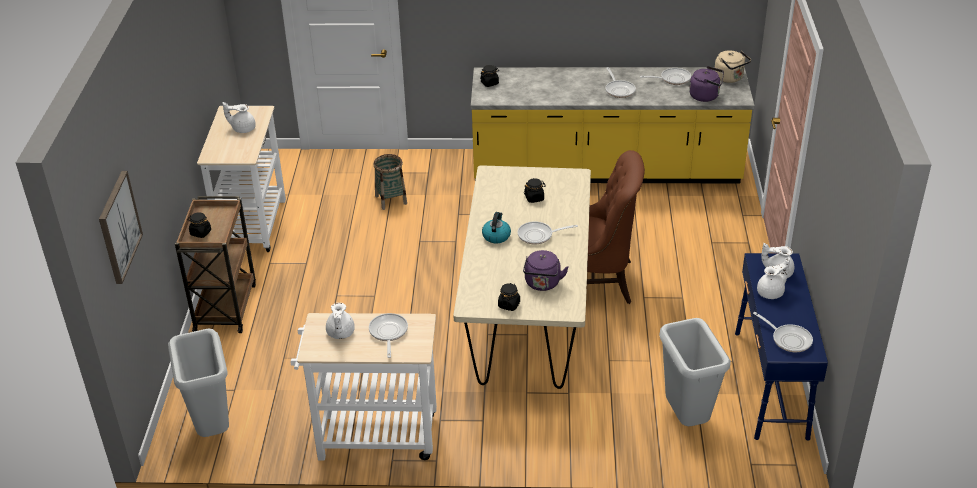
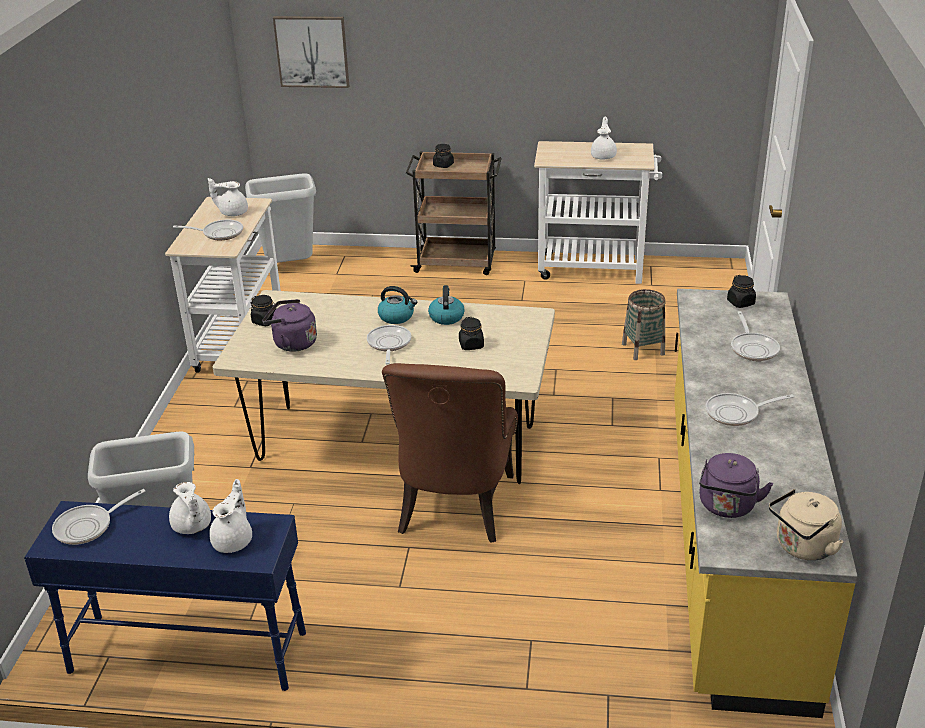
camera: 95 degrees right, 5 degrees down
(494, 212) = (446, 317): none -> kettle
(672, 79) = (785, 474): frying pan -> frying pan (753, 348)

